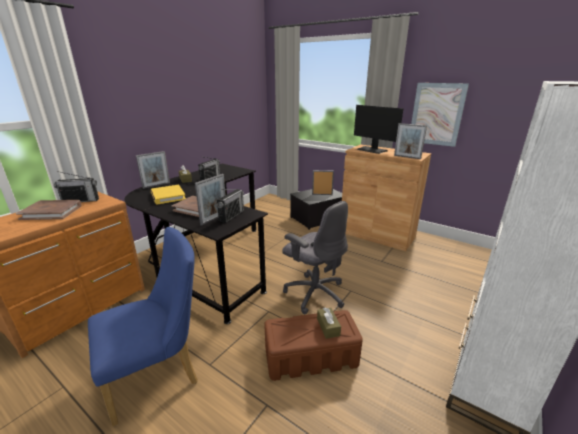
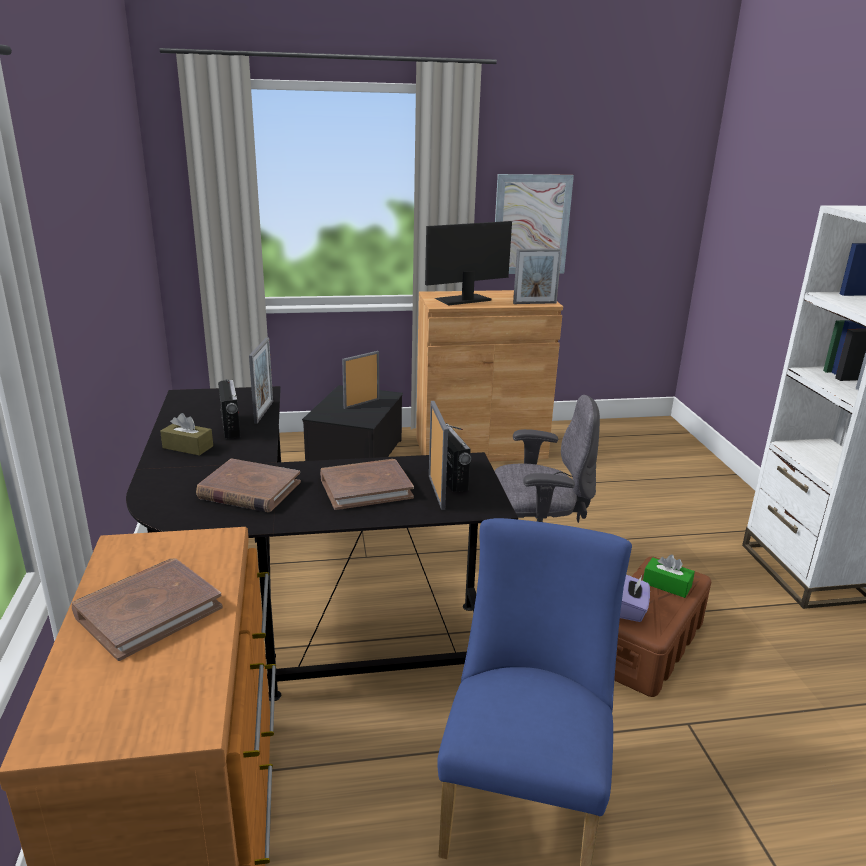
camera: 45 degrees left, 0 degrees up
(81, 201) = (139, 565): radio -> none
(156, 185) = (156, 480): picture frame -> picture frame (264, 412)
(168, 196) = (249, 490): yellow book -> brown book
(288, 325) = (631, 609): none -> purple tissue box
(328, 327) = (667, 585): brown tissue box -> green tissue box
(372, 150) = (463, 299): monitor -> monitor turned 150 degrees clockwise

